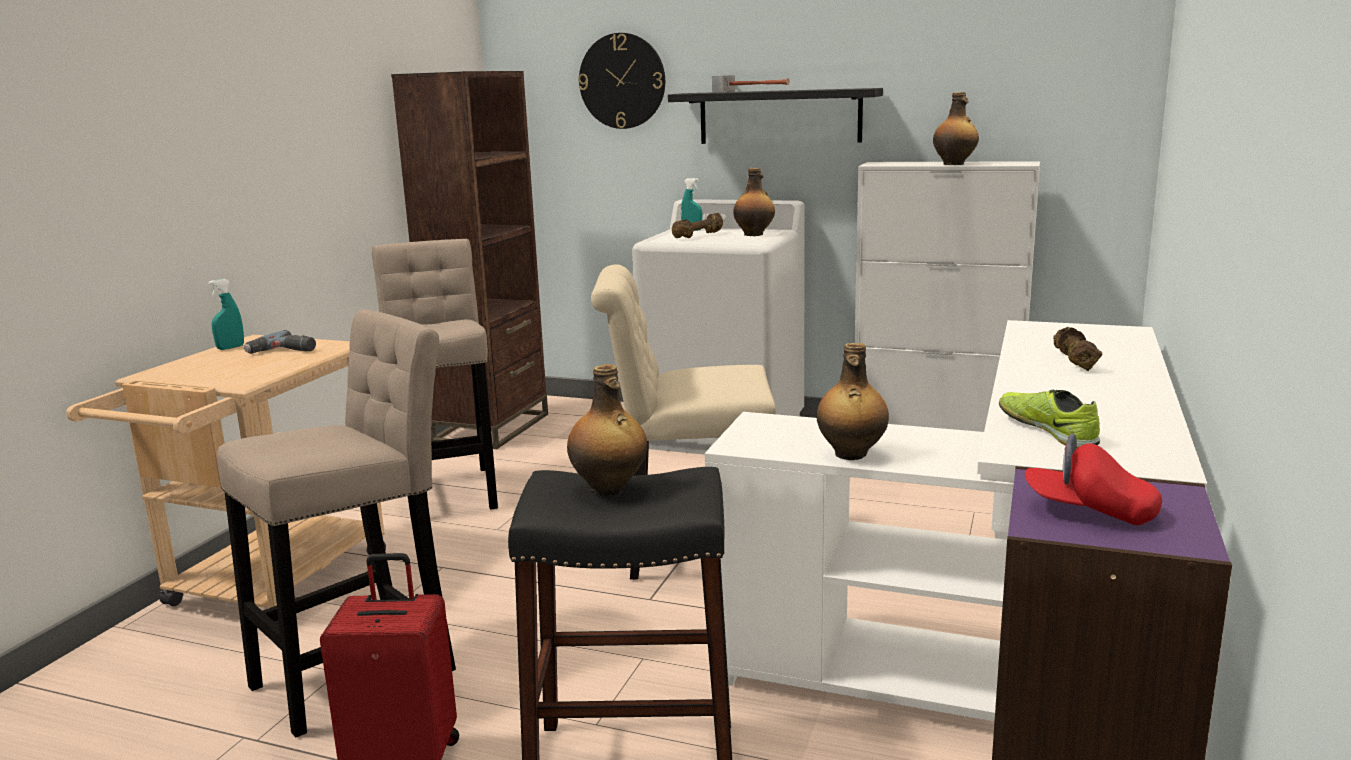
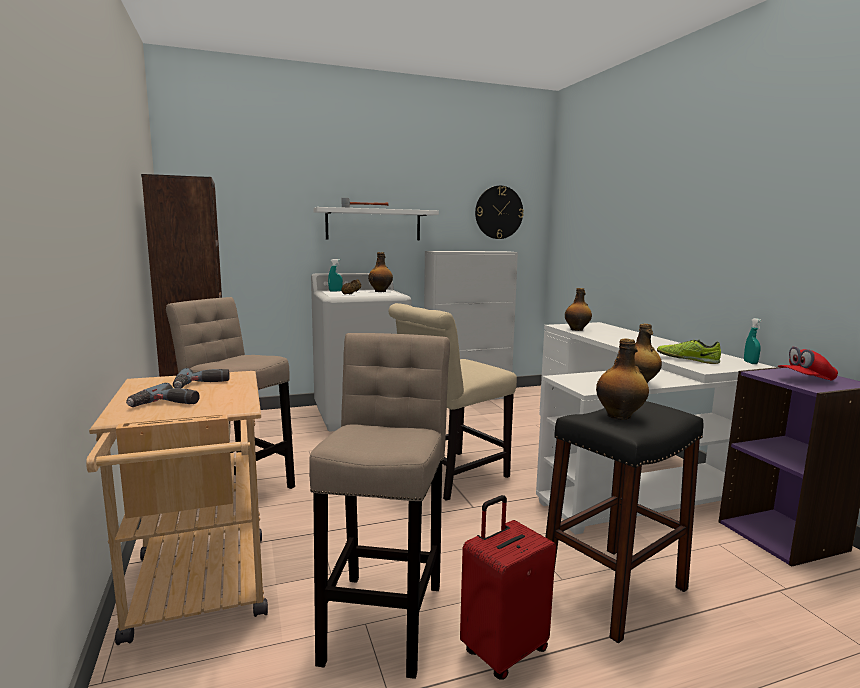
camera: 40 degrees left, 5 degrees down
(205, 368) = (165, 404): none -> power drill
(230, 347) = (139, 389): turquoise spray bottle -> turquoise spray bottle (750, 363)
(622, 81) = (270, 197): wall clock -> wall clock (499, 212)
(779, 117) = (373, 224): black shelf -> white shelf
(954, 164) = (477, 251): bottle -> bottle (577, 329)
(1075, 361) = (616, 336): brown dumbbell -> none

